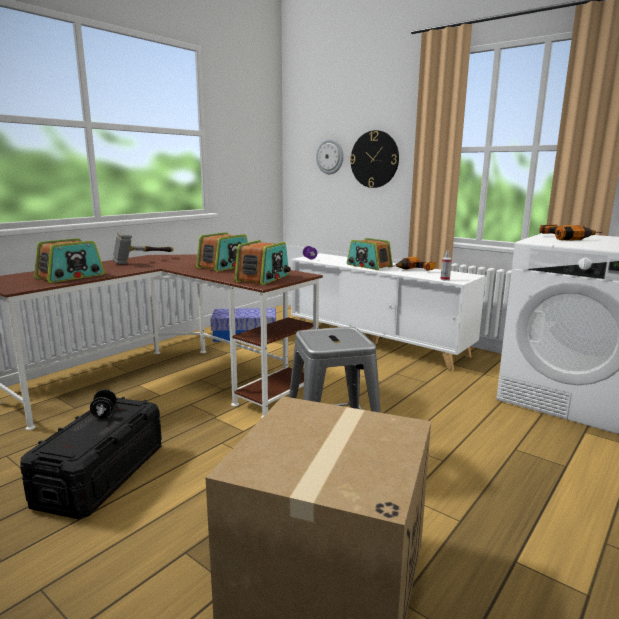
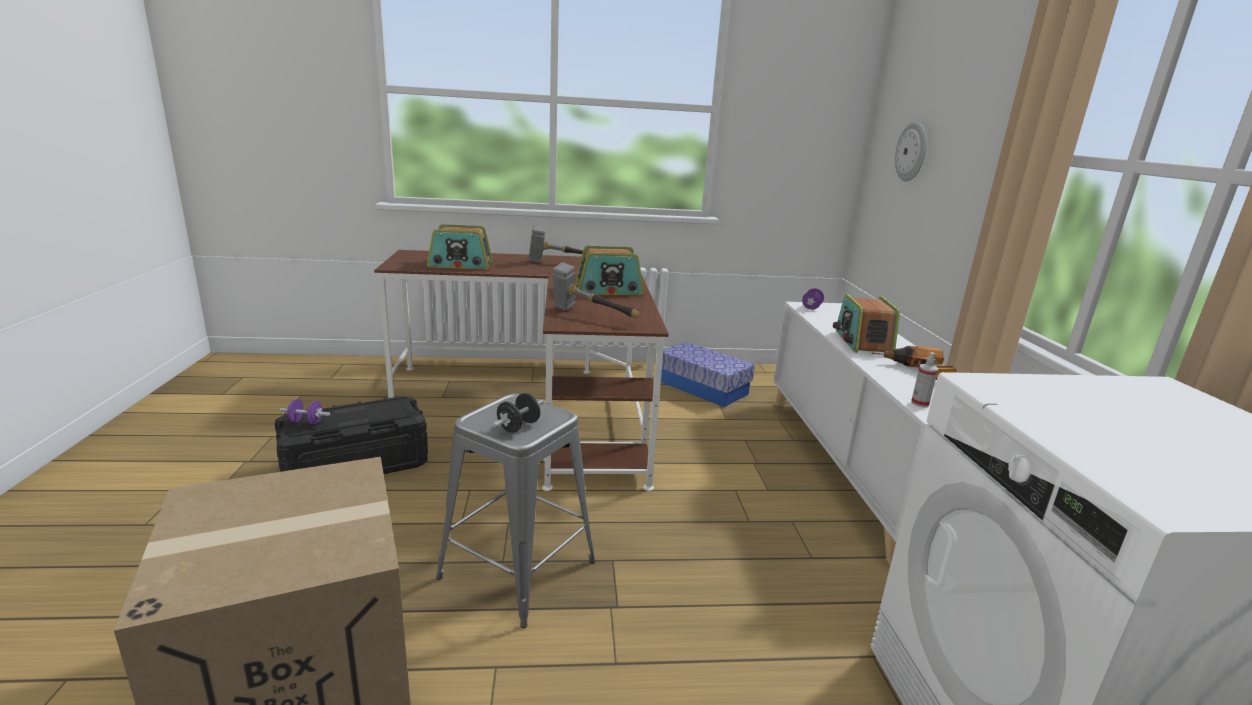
camera: 45 degrees right, 5 degrees up
(68, 445) = (306, 422): none -> purple dumbbell
(104, 413) = (376, 407): black dumbbell -> black dumbbell (518, 426)
(263, 278) = (591, 316): radio -> hammer
(374, 159) = (961, 164): wall clock -> none
(565, 238) = (1119, 402): power drill -> none

